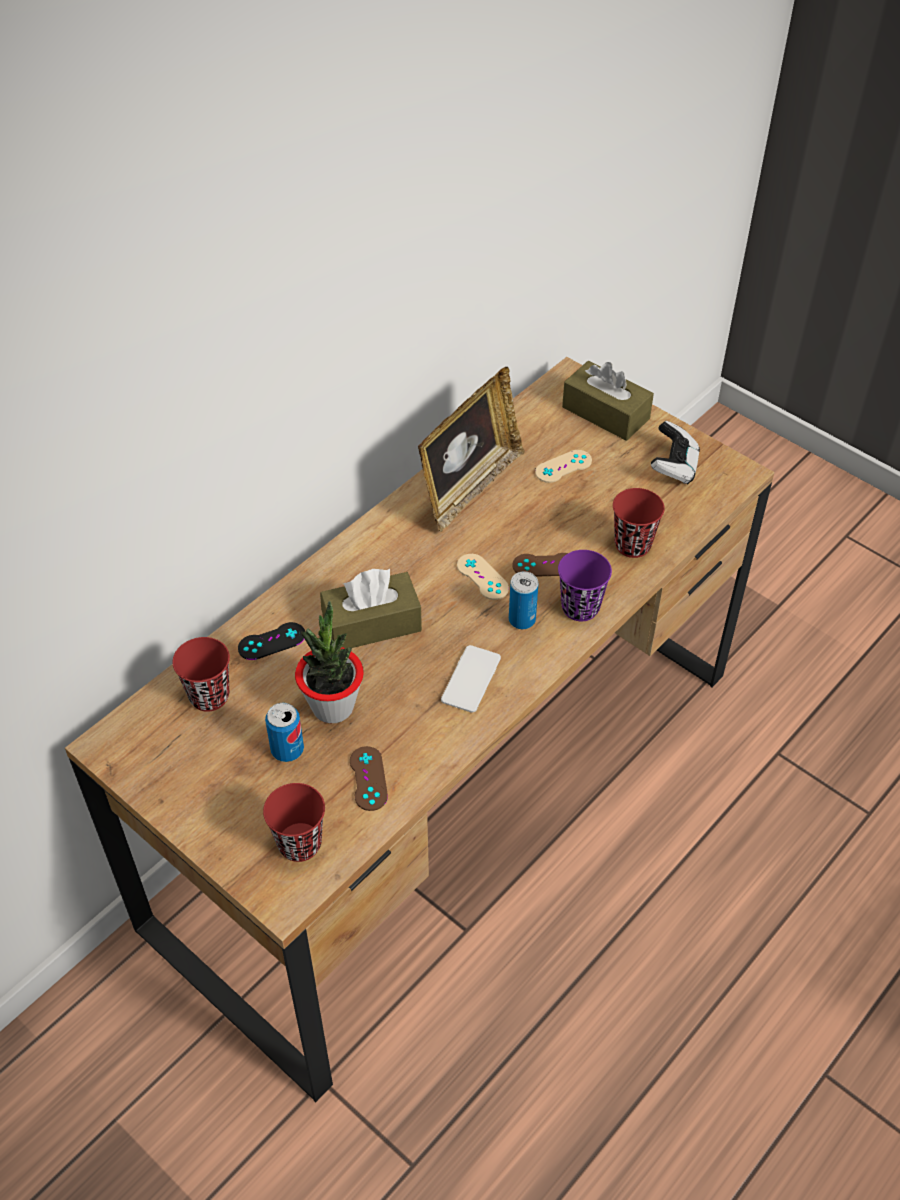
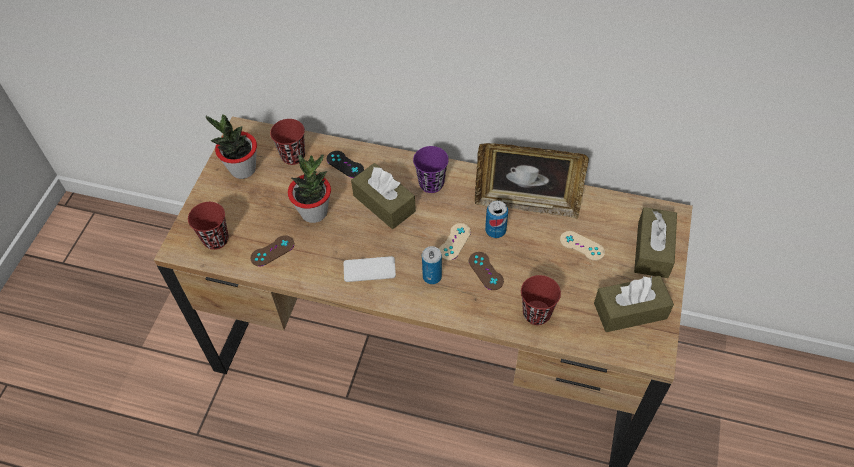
camera: 65 degrees right, 5 degrees up
(187, 767) = (243, 169): none -> potted plant
(287, 750) = (274, 206): can -> can (495, 231)
(580, 607) = (461, 304): purple cup -> purple cup (431, 184)
(673, 466) = (630, 311): game controller -> brown tissue box

